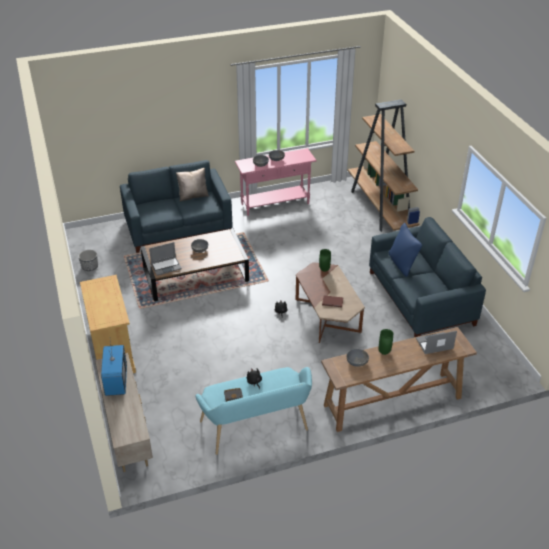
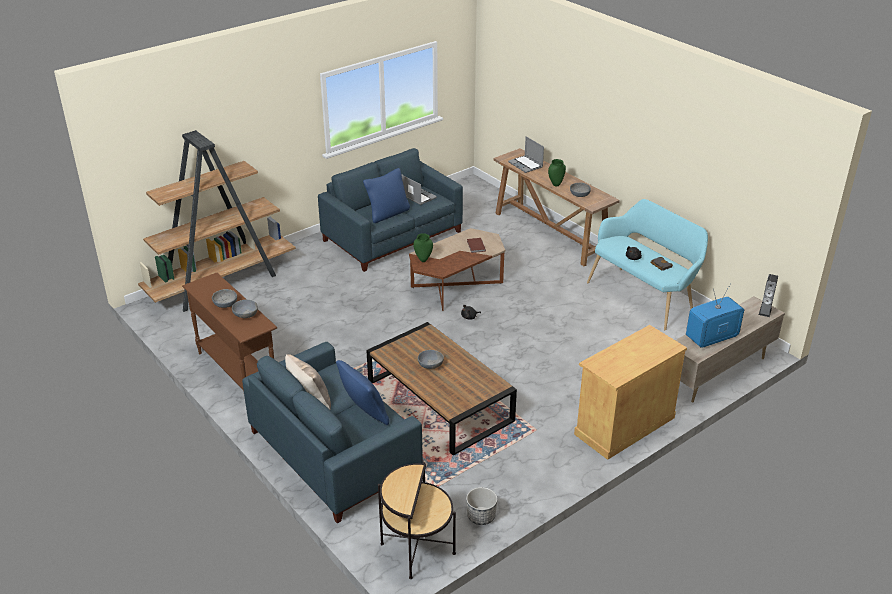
camera: 110 degrees left, 5 degrees down
(87, 241) = (418, 548): none -> side table
(124, 434) = (765, 311): none -> speaker
(166, 211) = (364, 413): none -> blue pillow
(166, 266) = (483, 383): laptop -> laptop (418, 197)
(275, 204) = (237, 371): pink console table -> brown console table

